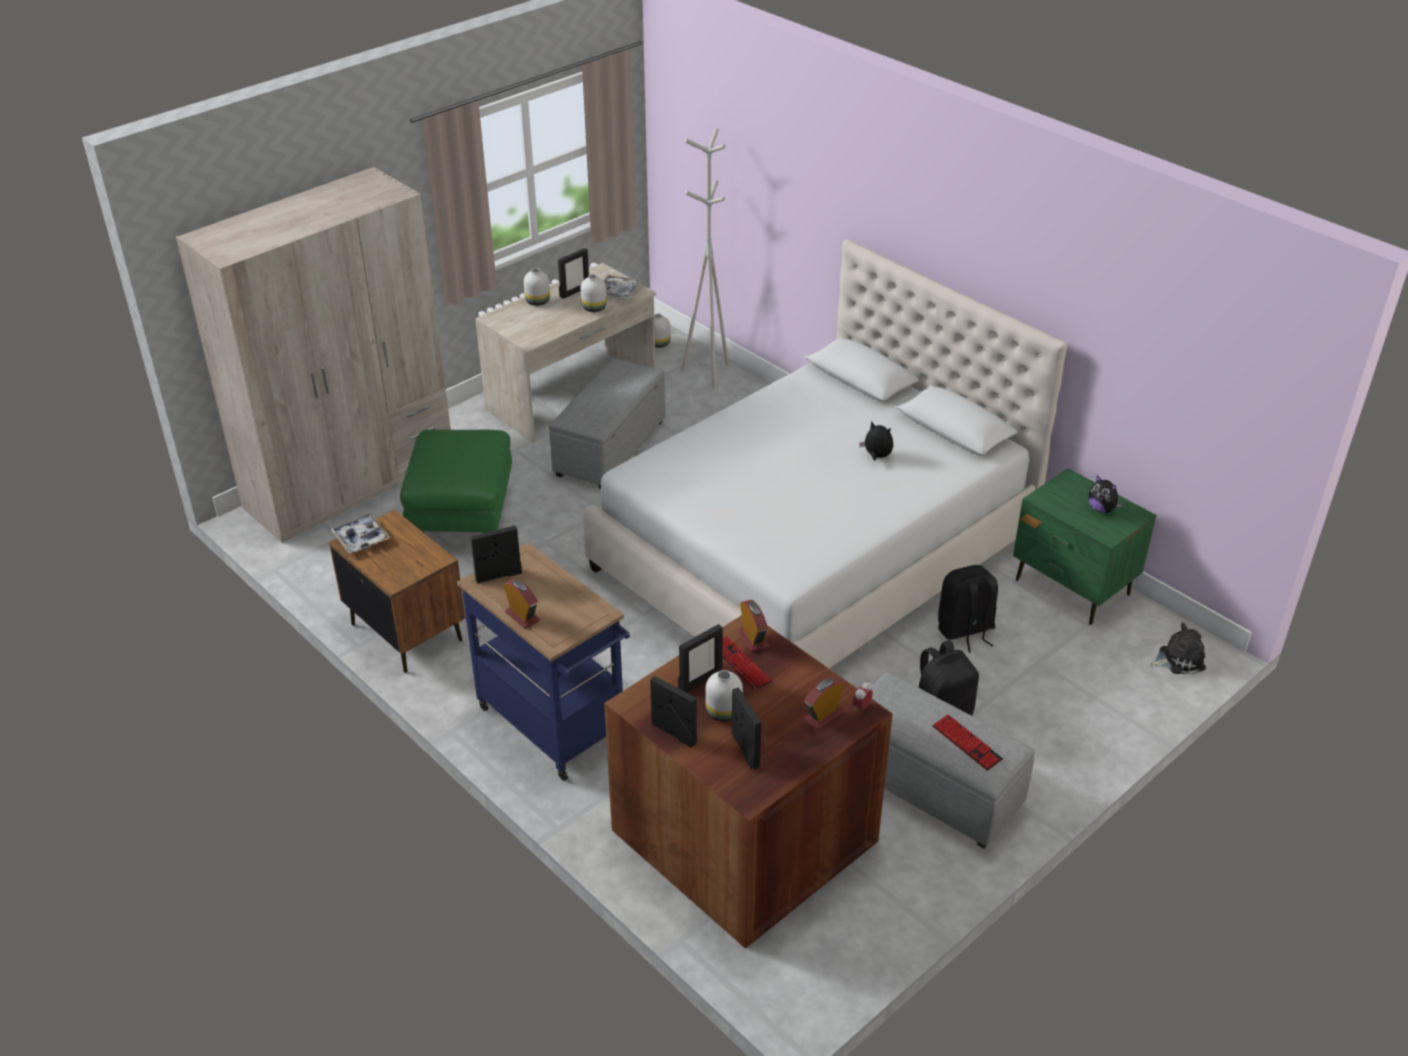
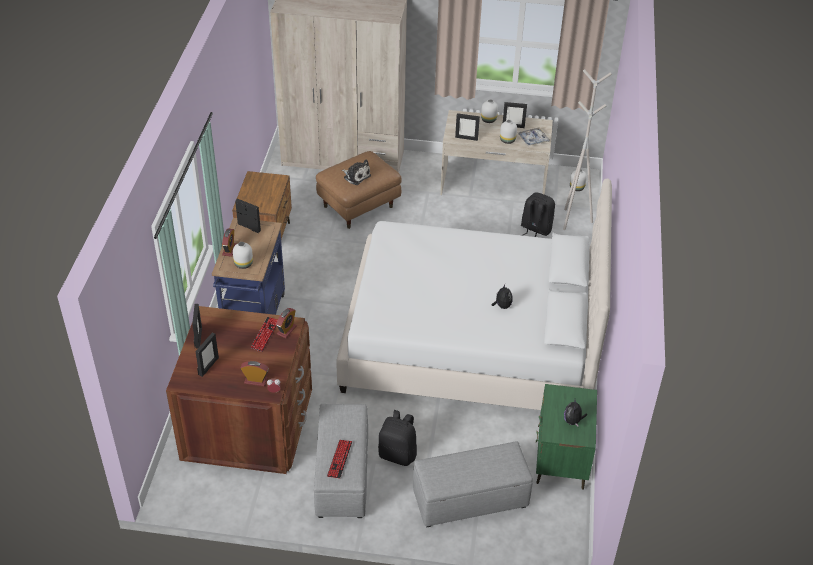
camera: 50 degrees right, 5 degrees up
(361, 538) = (259, 178): tray -> none
(462, 517) = (359, 206): green ottoman -> brown ottoman
(610, 449) = (467, 222): grey ottoman -> grey ottoman (469, 500)
(700, 680) = (241, 327): picture frame -> picture frame (466, 138)
(724, 713) = (227, 347): white vase -> white vase (243, 264)
(965, 631) = (474, 432): black backpack -> black backpack (535, 229)
(1178, 659) = (548, 537): plush toy -> plush toy (356, 176)

